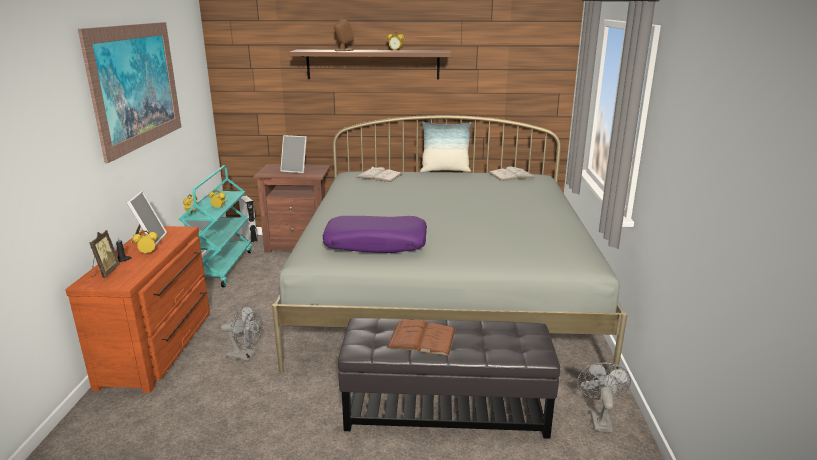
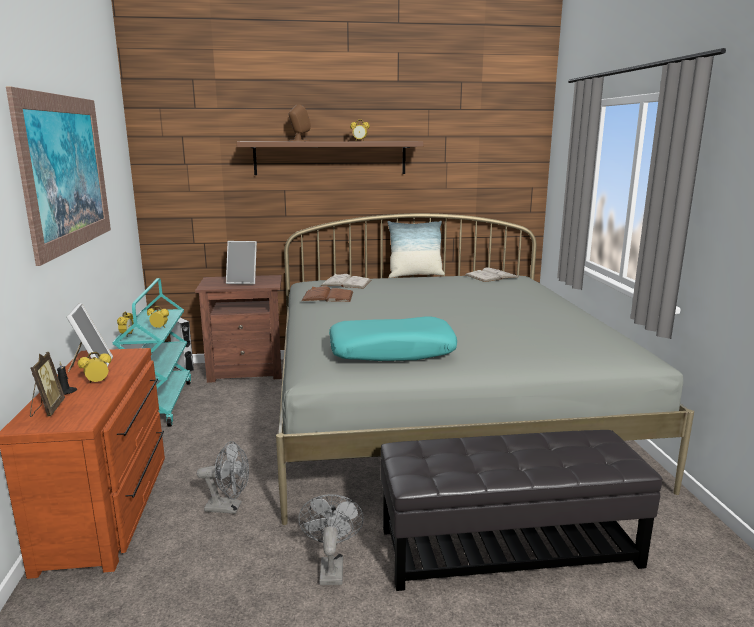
camera: 10 degrees left, 5 degrees down
(376, 243) = (392, 351): purple pillow -> turquoise pillow
(422, 338) = (485, 459): brown book -> brown book (328, 296)
(599, 418) = (685, 537): grey fan -> grey fan (331, 567)

